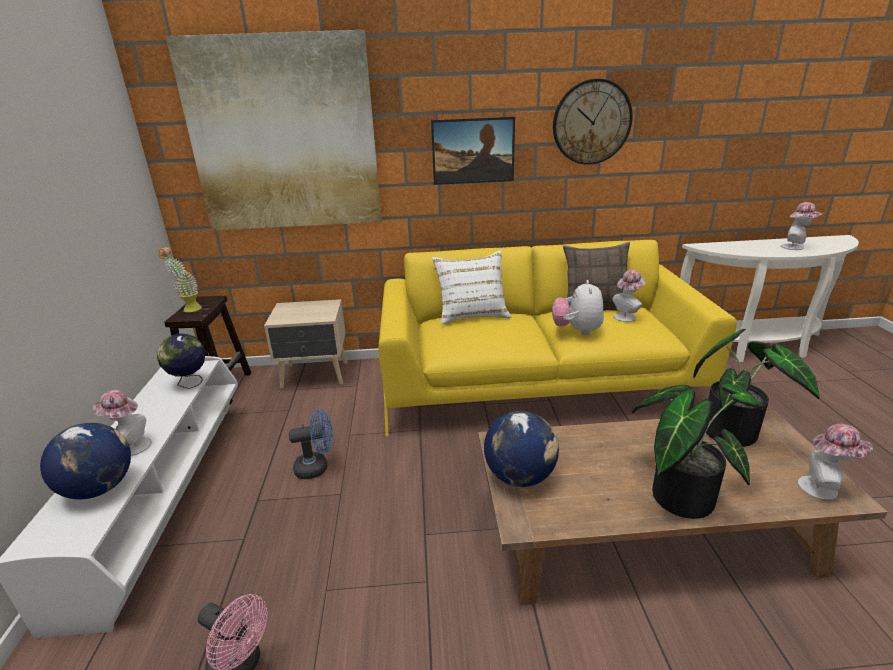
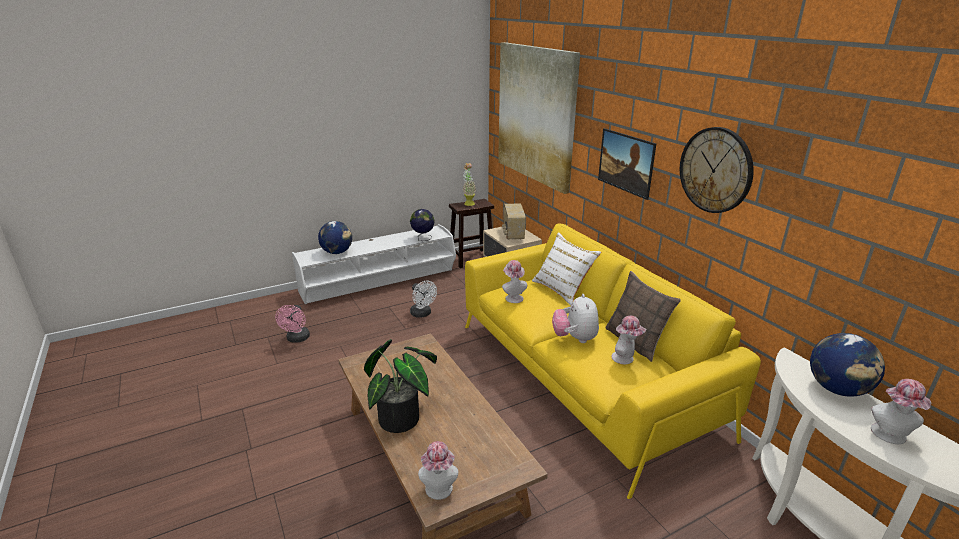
camera: 65 degrees right, 0 degrees up
(131, 446) = (366, 247): hat -> hat (513, 297)
(304, 310) = (513, 234): none -> radio
(317, 467) = (422, 314): blue fan -> white fan
(520, 476) = (393, 355): globe -> globe (837, 389)
(577, 331) = (575, 338): plush toy -> plush toy turned 75 degrees counterclockwise
(735, 432) = (495, 446): potted plant -> none

